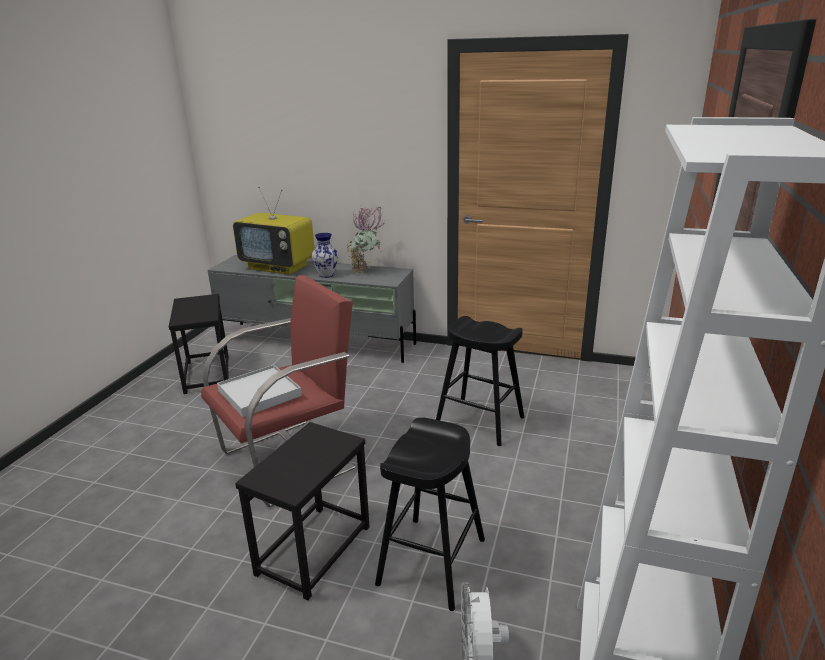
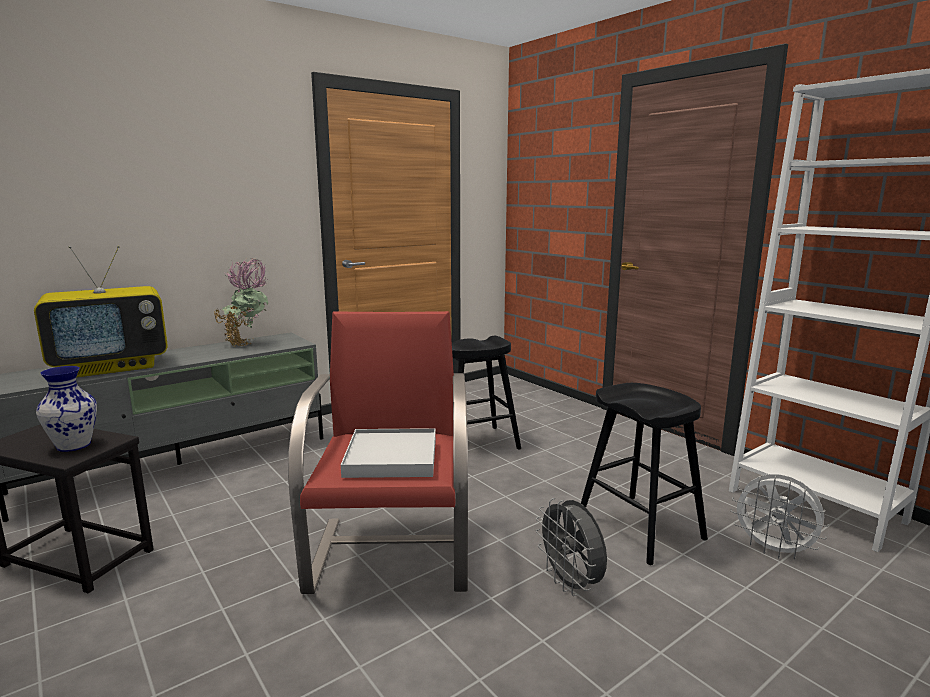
camera: 55 degrees left, 10 degrees down
(315, 550) = (571, 584): black side table -> grey fan
(326, 275) = (206, 356): vase -> vase (72, 446)

